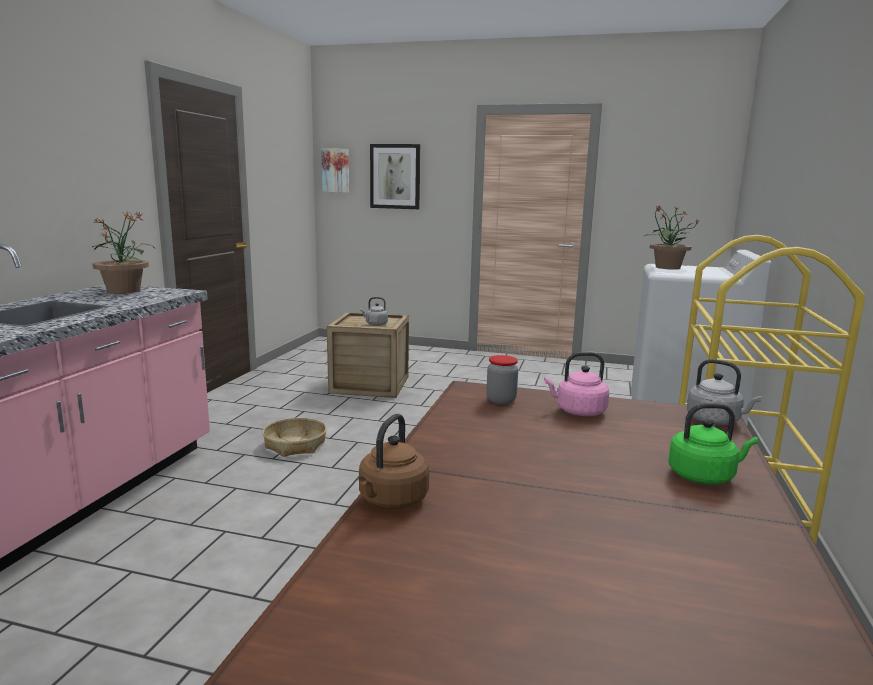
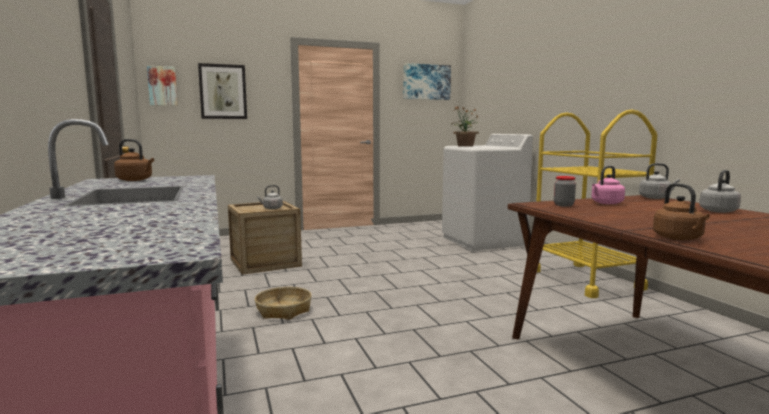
camera: 35 degrees left, 5 degrees down
(124, 291) = (136, 180): potted plant -> brown kettle
(675, 159) = (426, 82): none -> picture
(704, 476) = (719, 211): green kettle -> grey kettle

